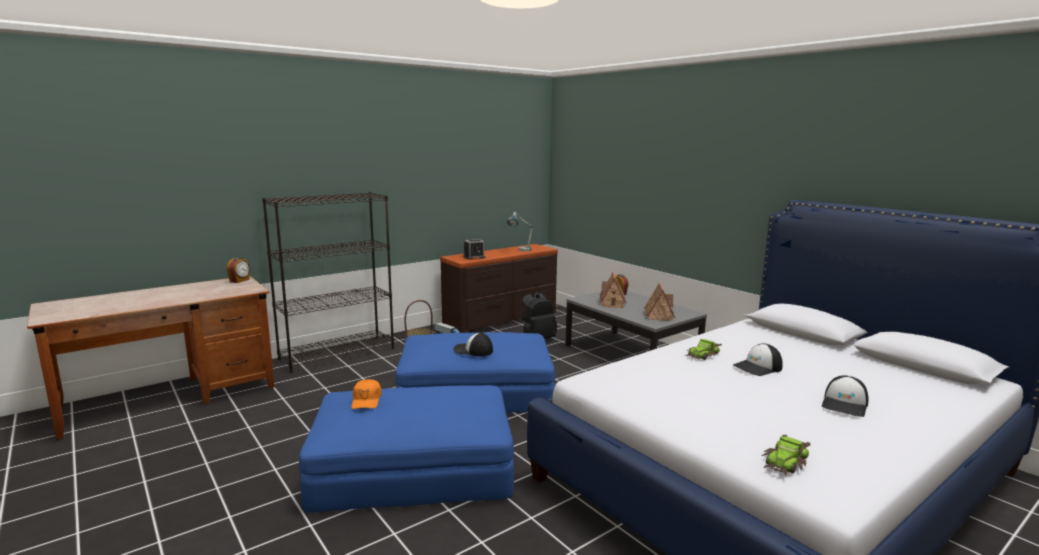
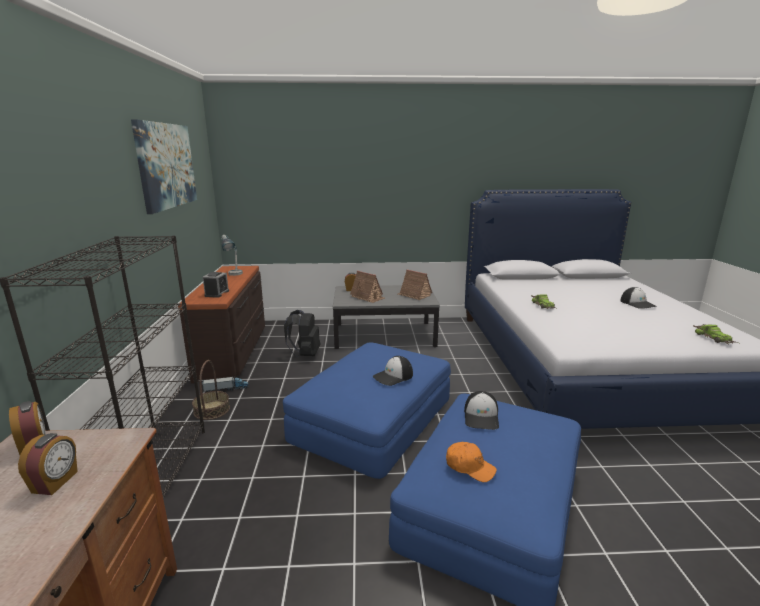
camera: 55 degrees left, 5 degrees up
(215, 291) = (56, 482): none -> alarm clock
(462, 149) = (166, 165): none -> picture
(758, 367) = (575, 301): cap -> cap (481, 417)

